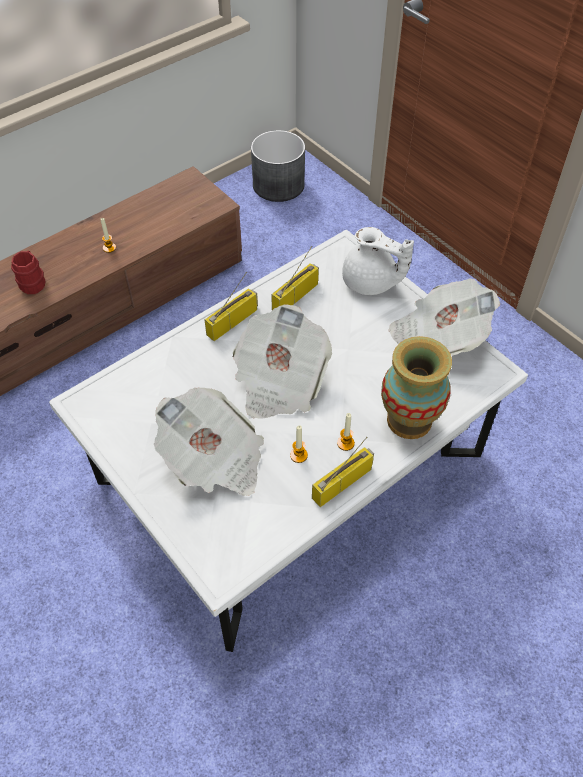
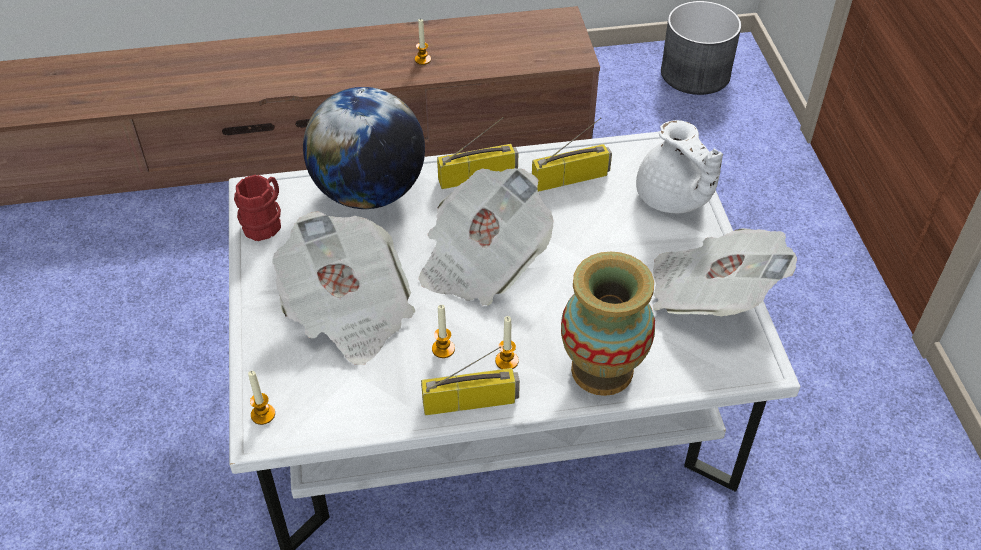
camera: 30 degrees right, 5 degrees down
(33, 281) = (320, 65): red mug -> red mug (265, 222)
(164, 366) = (369, 192): none -> globe
(210, 564) = (263, 414): none -> candle

